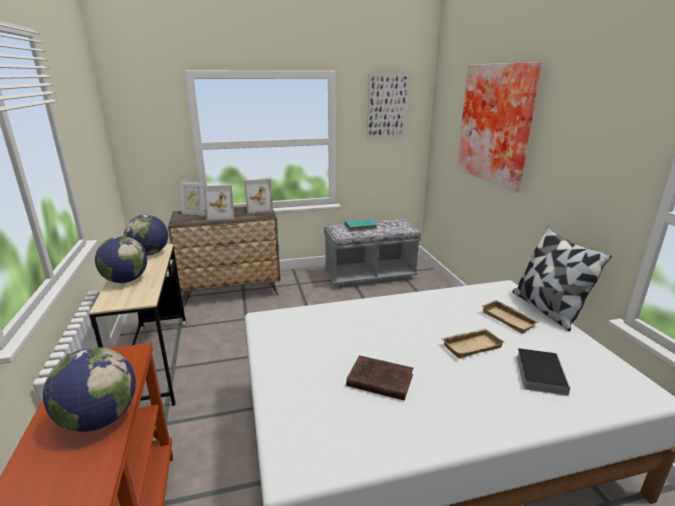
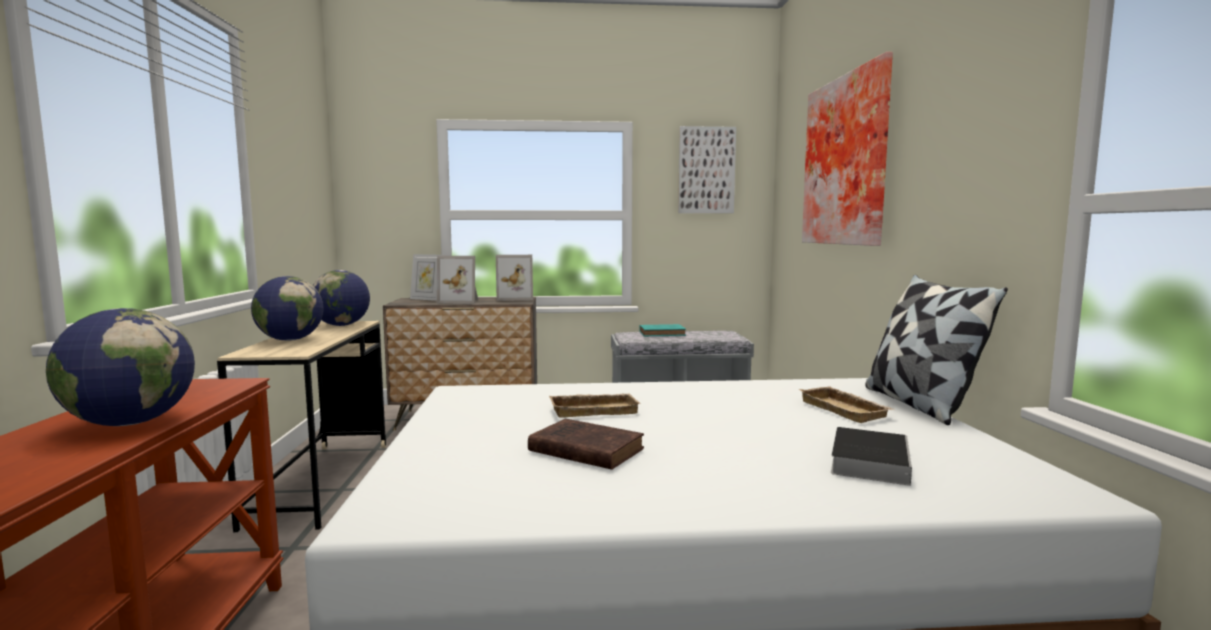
camera: 10 degrees right, 15 degrees down
(471, 345) = (763, 429): beige tray -> beige tray (594, 410)

